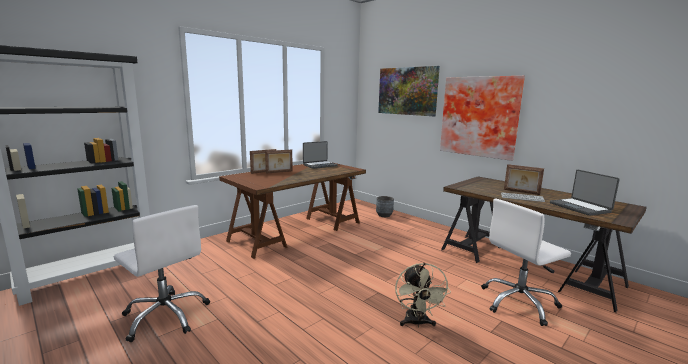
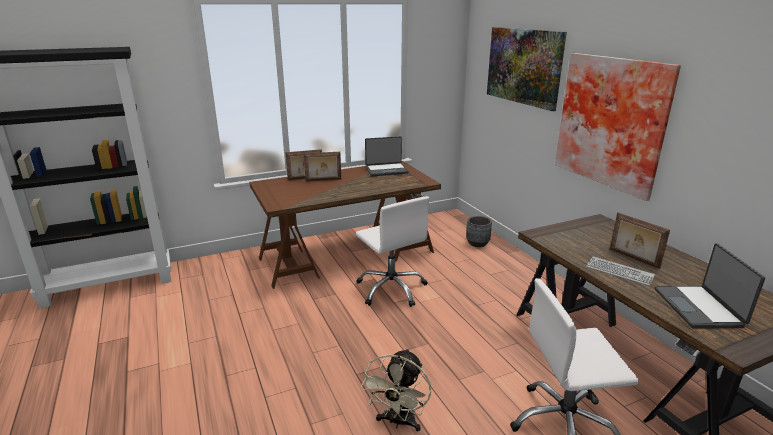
camera: 20 degrees right, 10 degrees up
(166, 316) = (147, 347): white office chair -> white office chair (391, 289)

